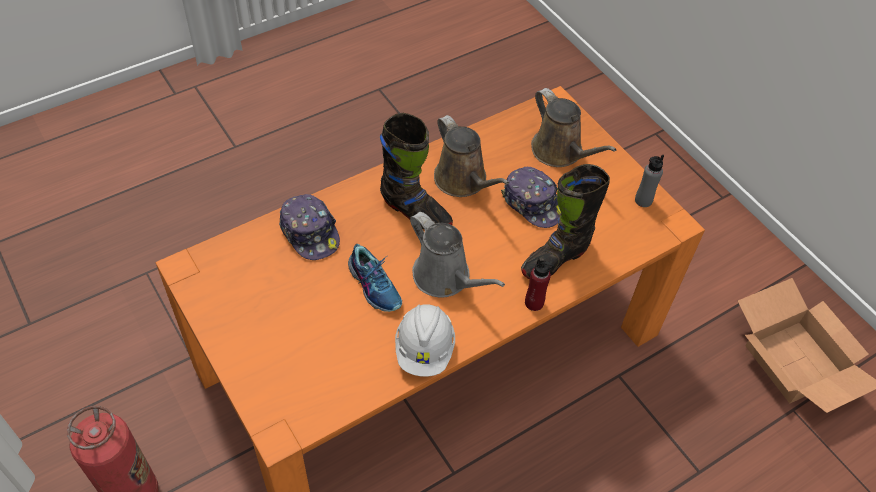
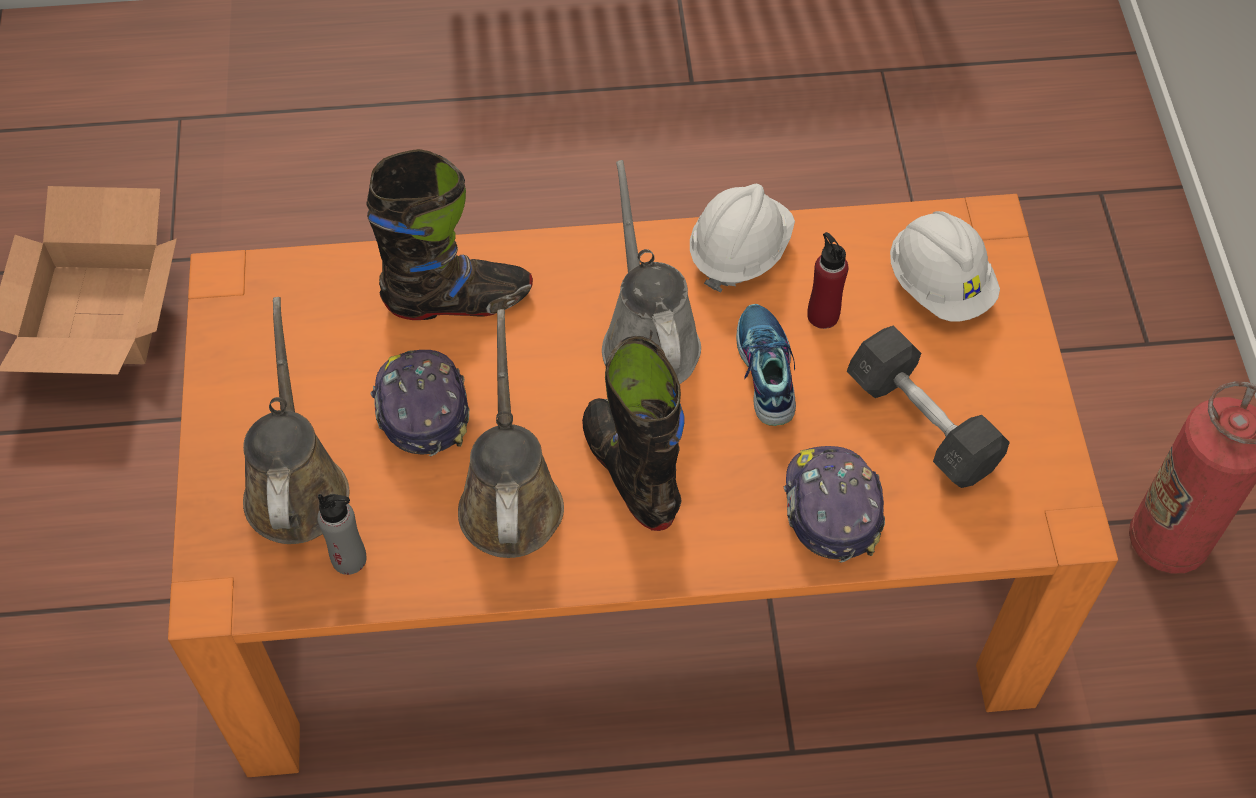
camera: 150 degrees left, 5 degrees up
(279, 291) = (922, 423): none -> grey dumbbell
(297, 377) = (939, 285): none -> white hard hat
(534, 303) = (540, 252): red bottle -> red bottle (823, 315)
(643, 200) = (238, 337): grey bottle -> grey bottle (349, 559)

